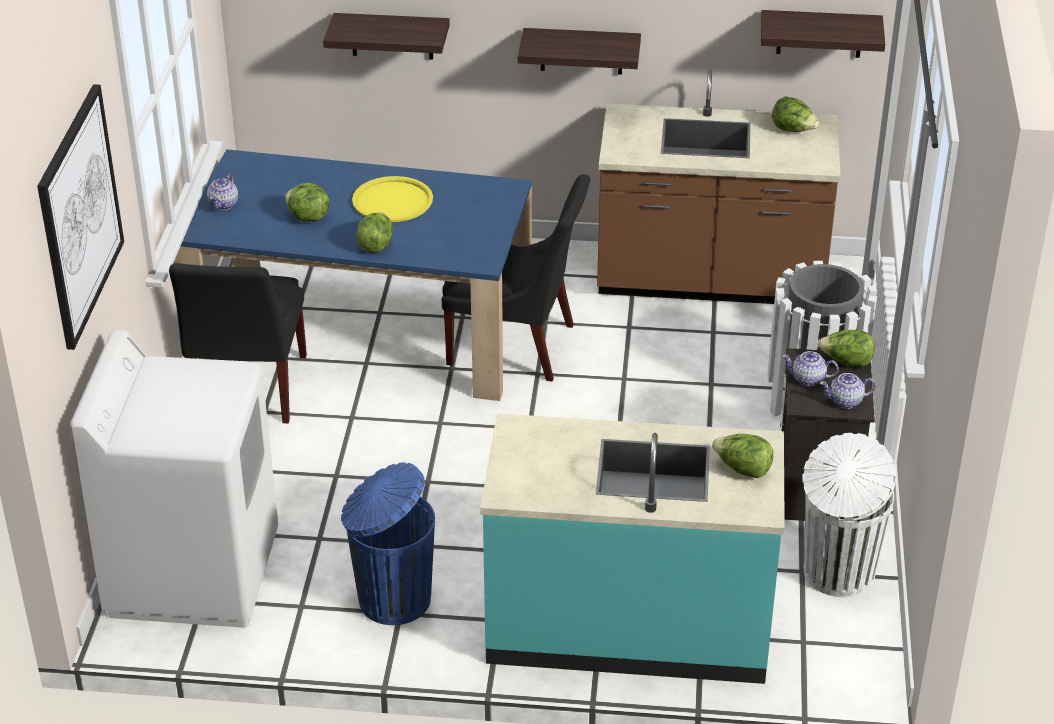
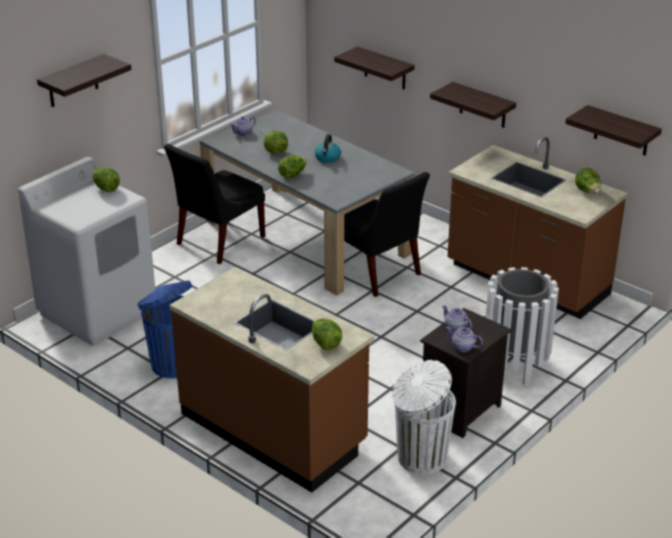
camera: 35 degrees right, 5 degrees down
(80, 215) = (73, 81): picture -> shelf
(364, 331) = (306, 236): blue dining table -> grey dining table
(392, 201) = (327, 158): yellow tray -> kettle
(628, 625) = (274, 429): turquoise counter -> brown counter
(846, 362) = (490, 328): lettuce -> lettuce (106, 188)

